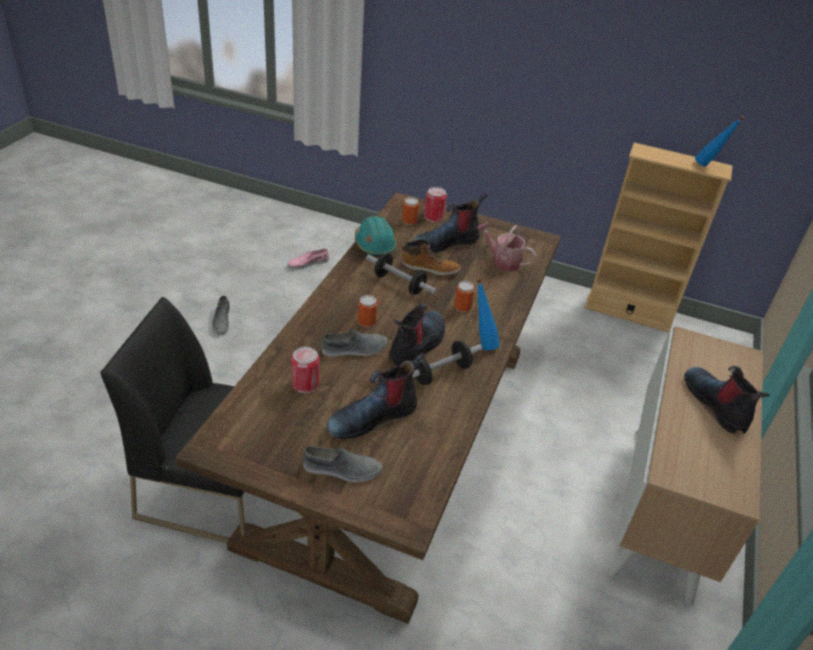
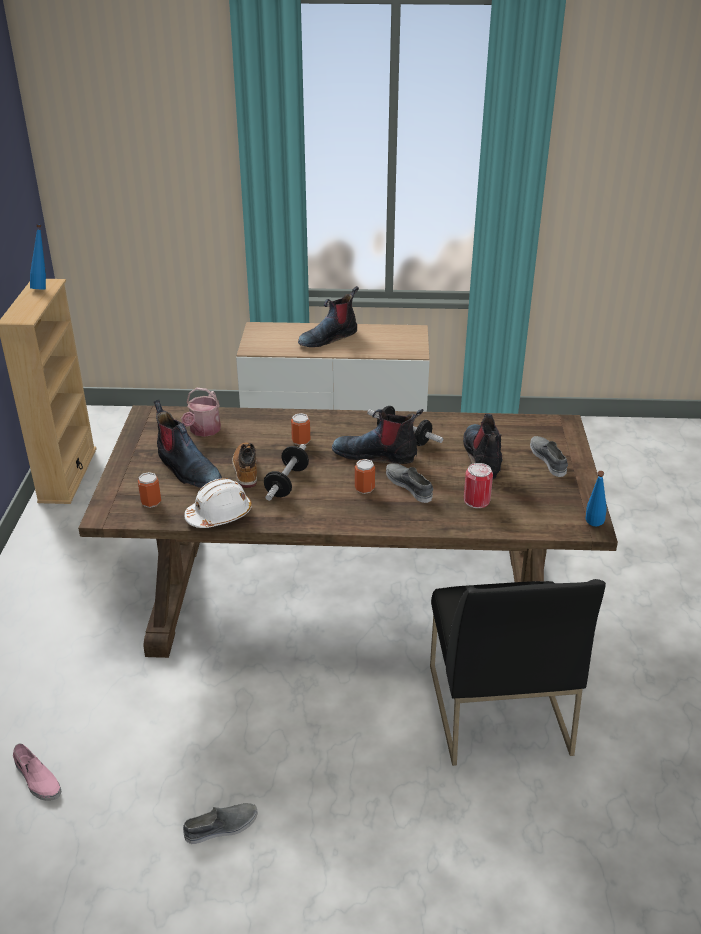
camera: 105 degrees left, 5 degrees down
(373, 417) = (483, 458): boot -> boot turned 135 degrees counterclockwise
(374, 245) = (219, 515): turquoise hard hat -> white hard hat
(433, 216) = (131, 487): can -> none
(481, 343) = (347, 424): blue bottle -> blue bottle (592, 527)

